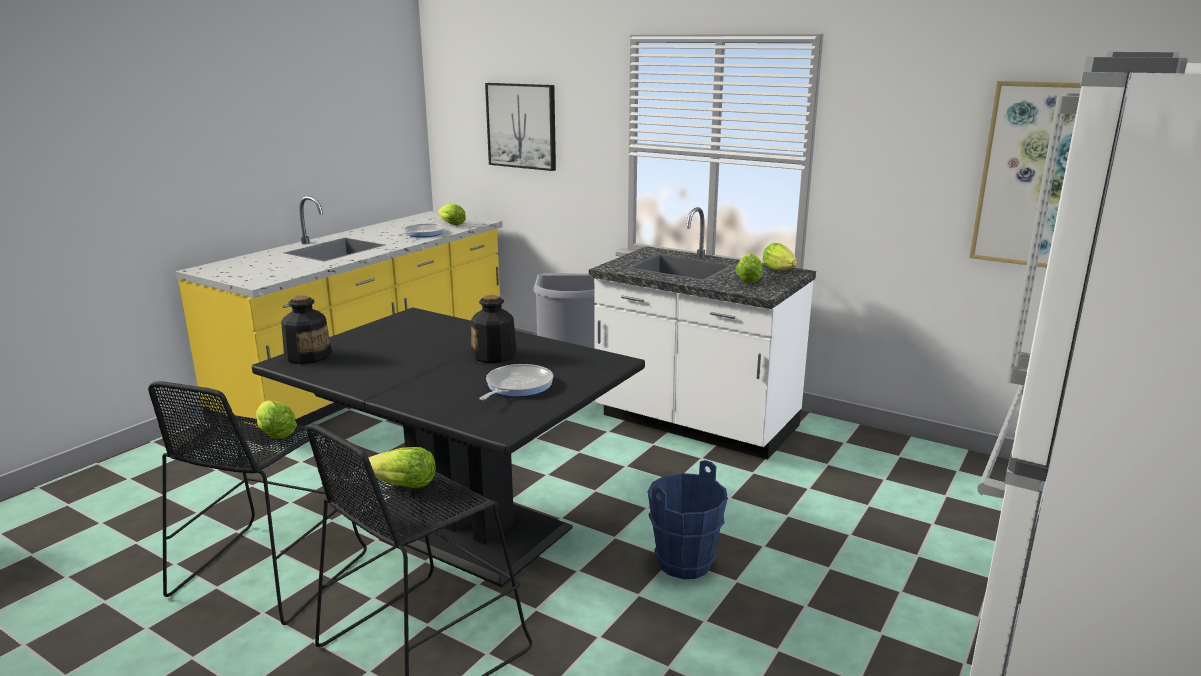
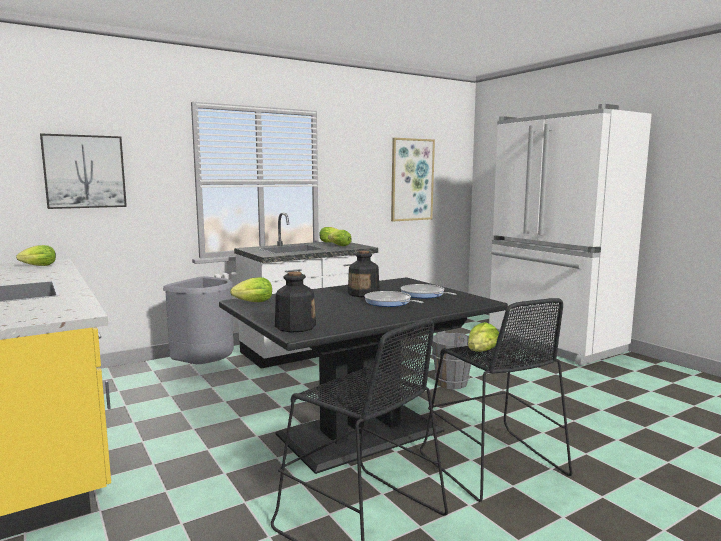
camera: 65 degrees left, 10 degrees down
(275, 433) = (362, 379): lettuce -> lettuce (251, 302)
(422, 234) = (47, 272): frying pan -> frying pan (389, 302)
(685, 563) = (452, 383): blue bucket -> grey bucket

